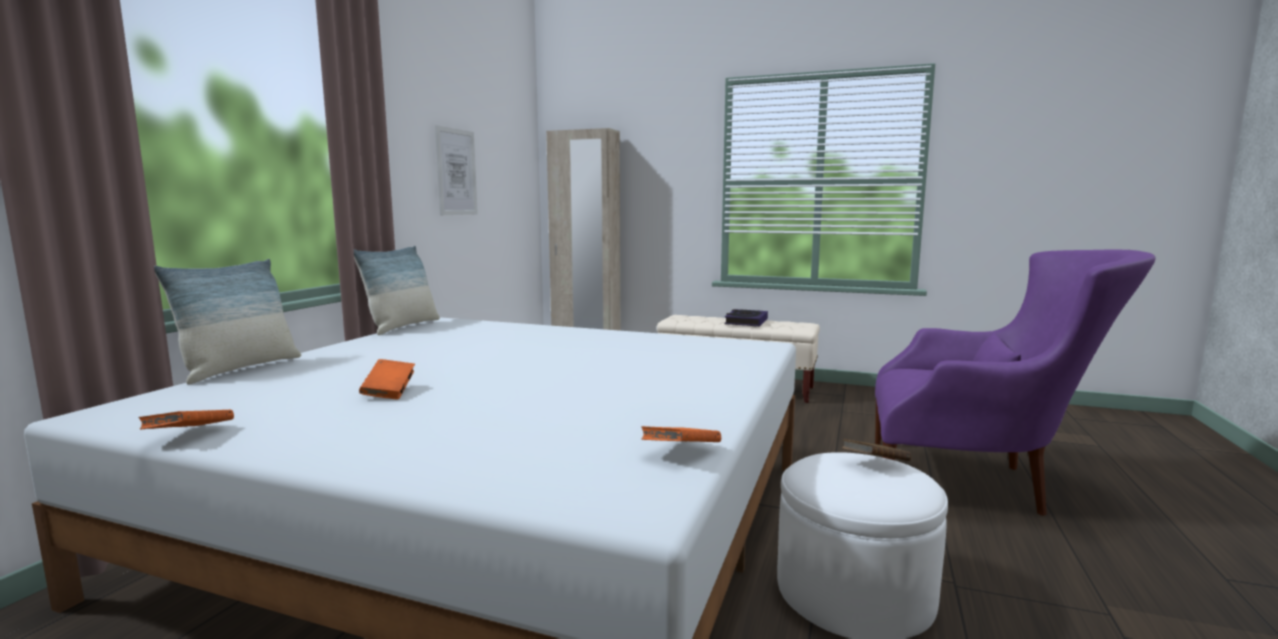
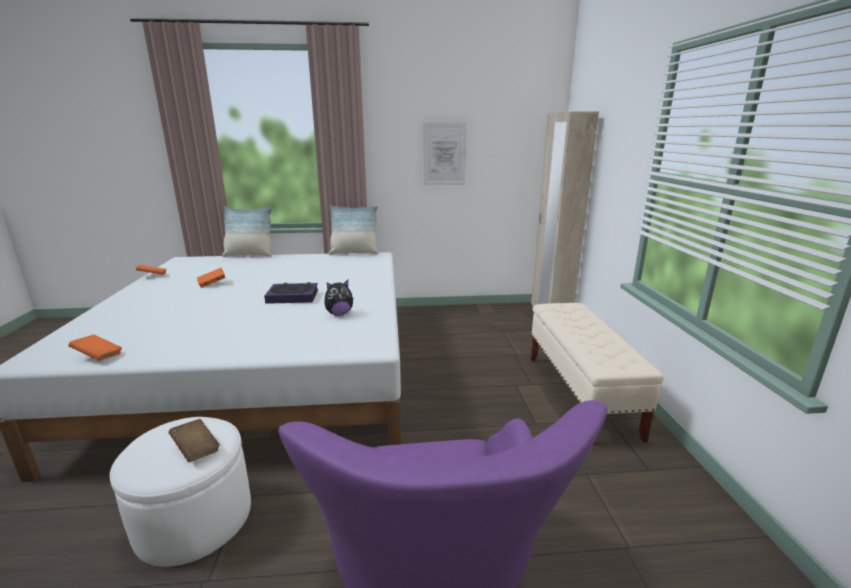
camera: 65 degrees right, 10 degrees up
(656, 347) = (339, 314): none -> plush toy
(746, 322) = (590, 335): book -> book (292, 297)

